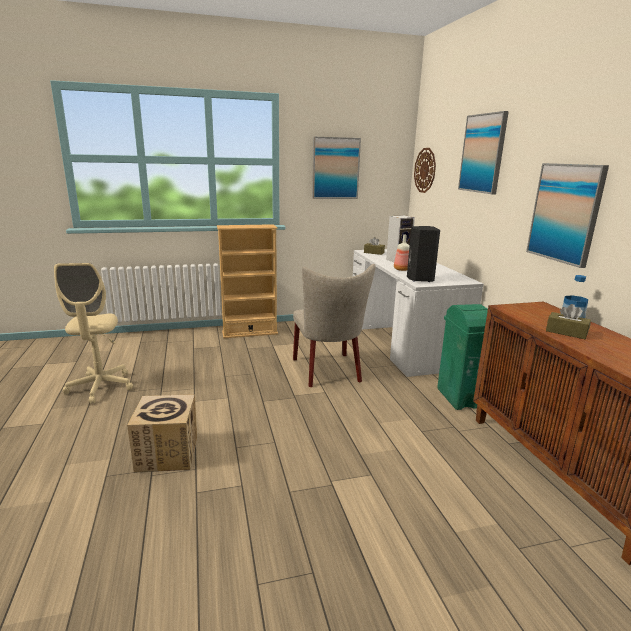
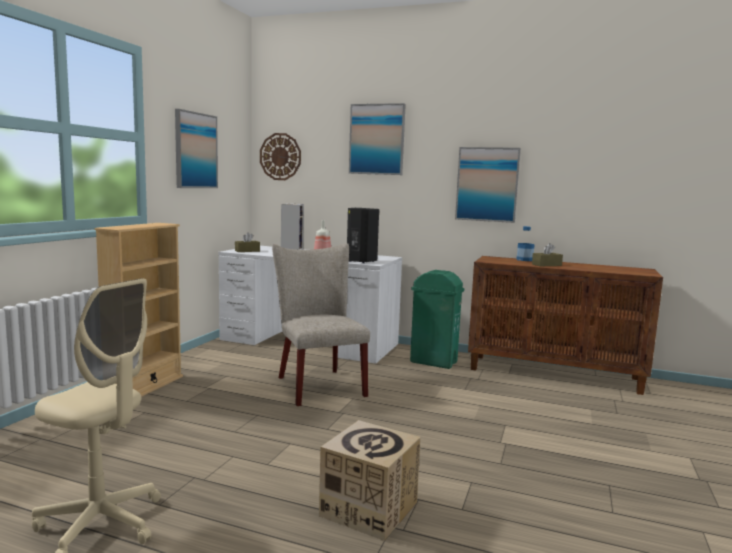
camera: 55 degrees left, 10 degrees down
(328, 372) = (317, 384): beige chair -> beige chair turned 135 degrees counterclockwise

